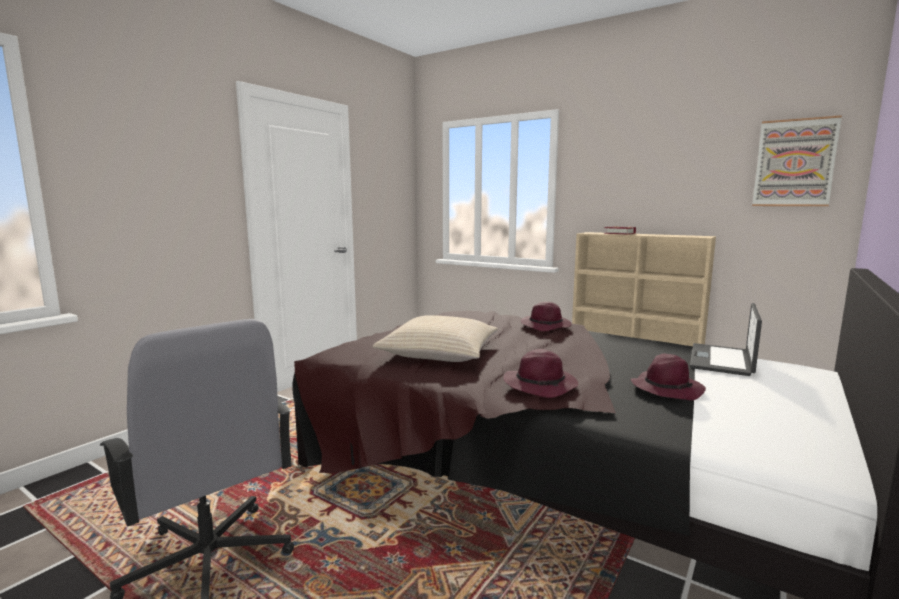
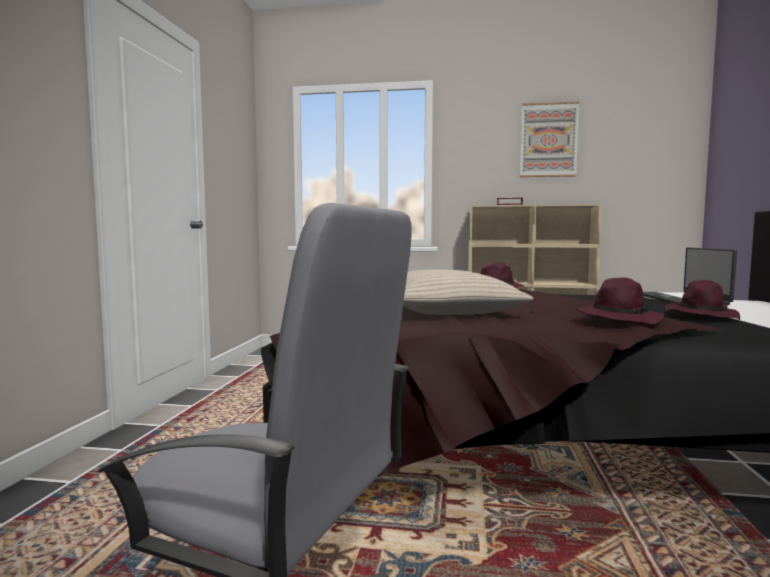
camera: 25 degrees left, 5 degrees down
(794, 163) = (653, 139): picture -> picture (548, 140)

